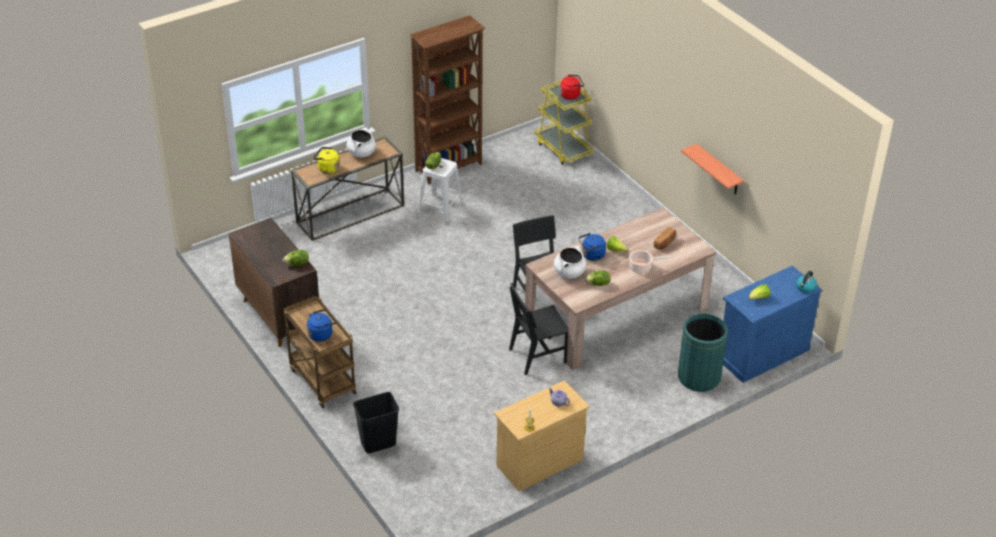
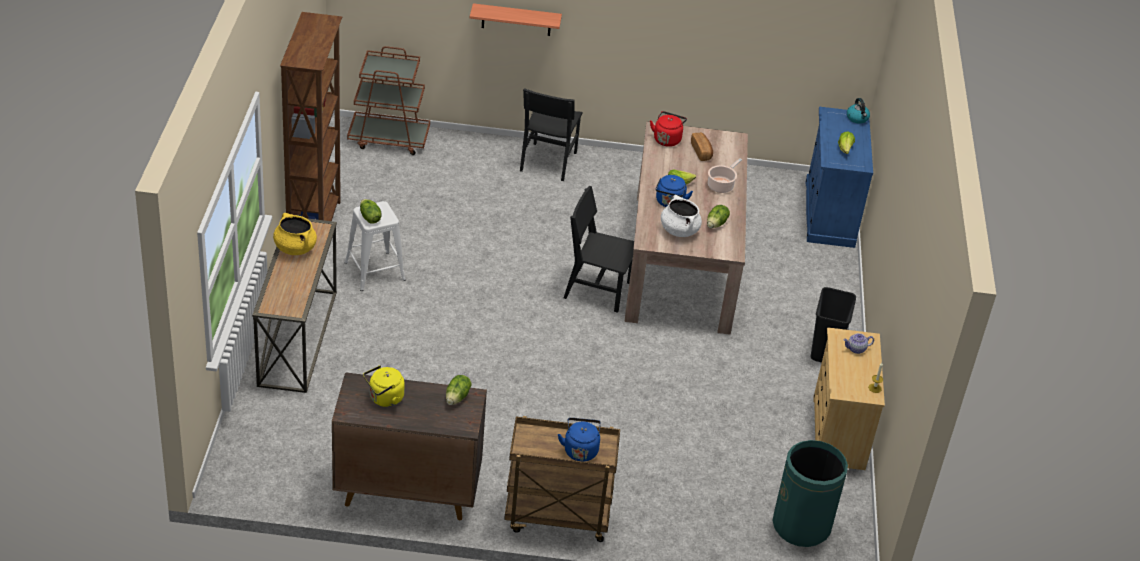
camera: 55 degrees left, 0 degrees up
(327, 169) = (289, 287): yellow kettle -> yellow kettle (384, 399)
(361, 153) = (295, 248): white cooking pot -> yellow cooking pot
(378, 444) = (701, 530): black trash can -> black trash can (825, 352)
(537, 355) = (685, 343): black chair -> black chair (548, 161)
(563, 148) = (389, 139): yellow cart -> brown cart
(571, 95) = (394, 65): red kettle -> red kettle (667, 139)
(699, 377) = (822, 267): green trash can -> green trash can (801, 525)
(718, 170) = (668, 53): shelf -> shelf (516, 20)

